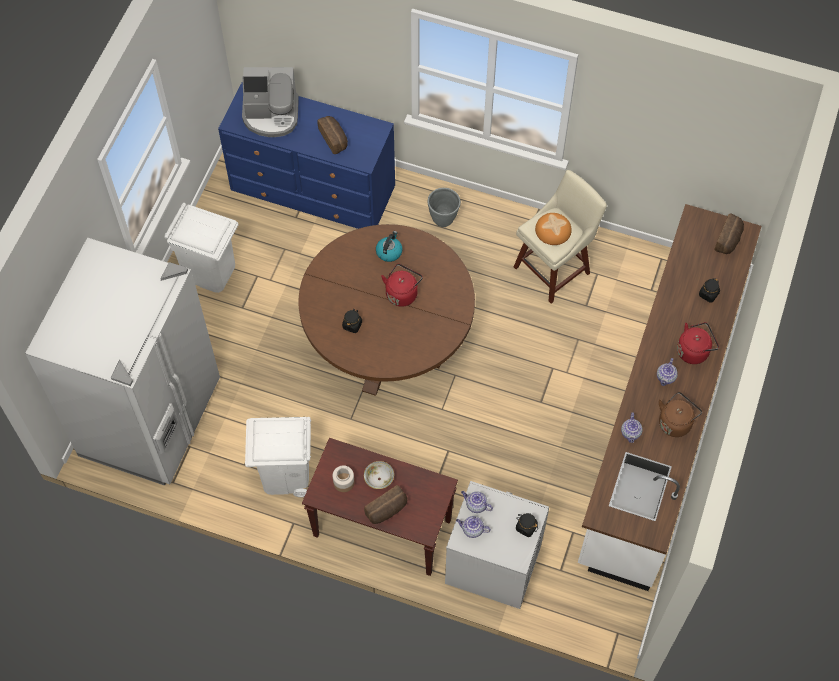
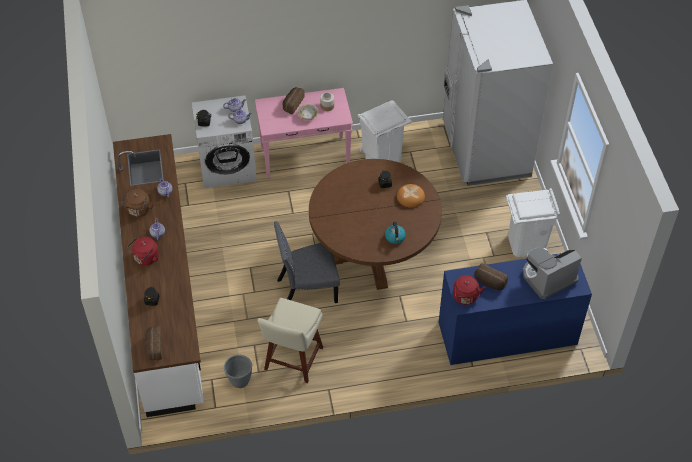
camera: 150 degrees right, 10 degrees down
(381, 528) = (306, 156): brown console table -> pink console table
(402, 293) = (367, 216): red kettle -> red kettle (465, 298)
(443, 220) = (396, 356): grey planter -> grey planter (239, 381)
(489, 340) = (308, 289): none -> grey chair
(552, 230) = (294, 317): bread -> bread (411, 197)

